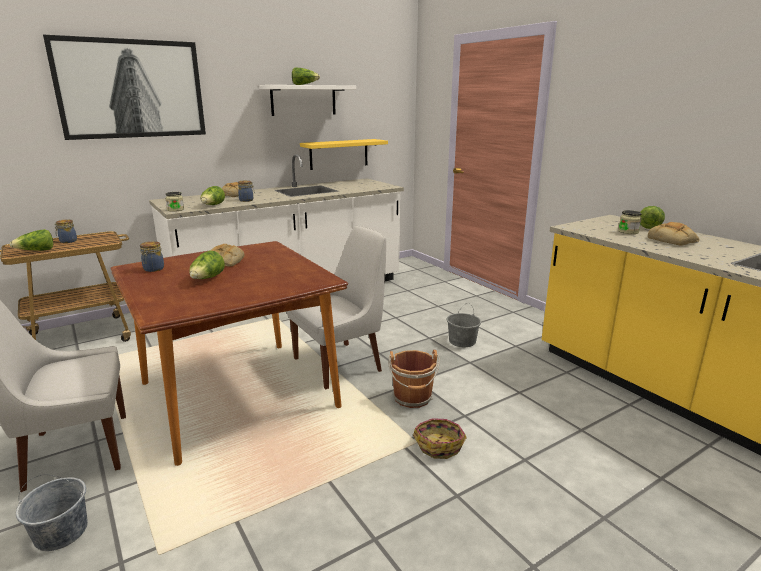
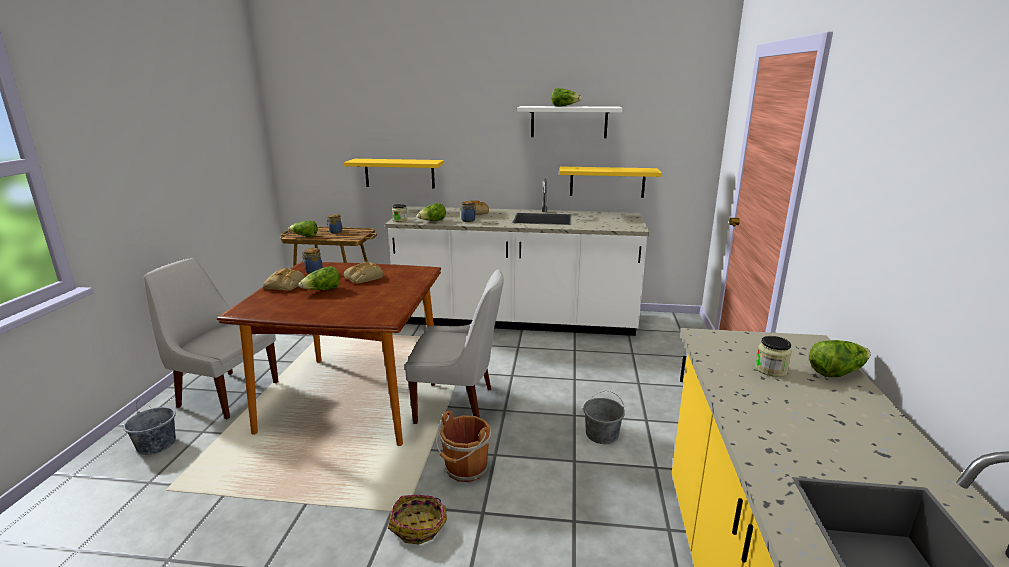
camera: 40 degrees right, 0 degrees up
(131, 89) = (403, 110): picture -> none
(133, 163) = (399, 173): none -> yellow shelf
(673, 240) = (807, 406): bread -> bread (285, 285)

